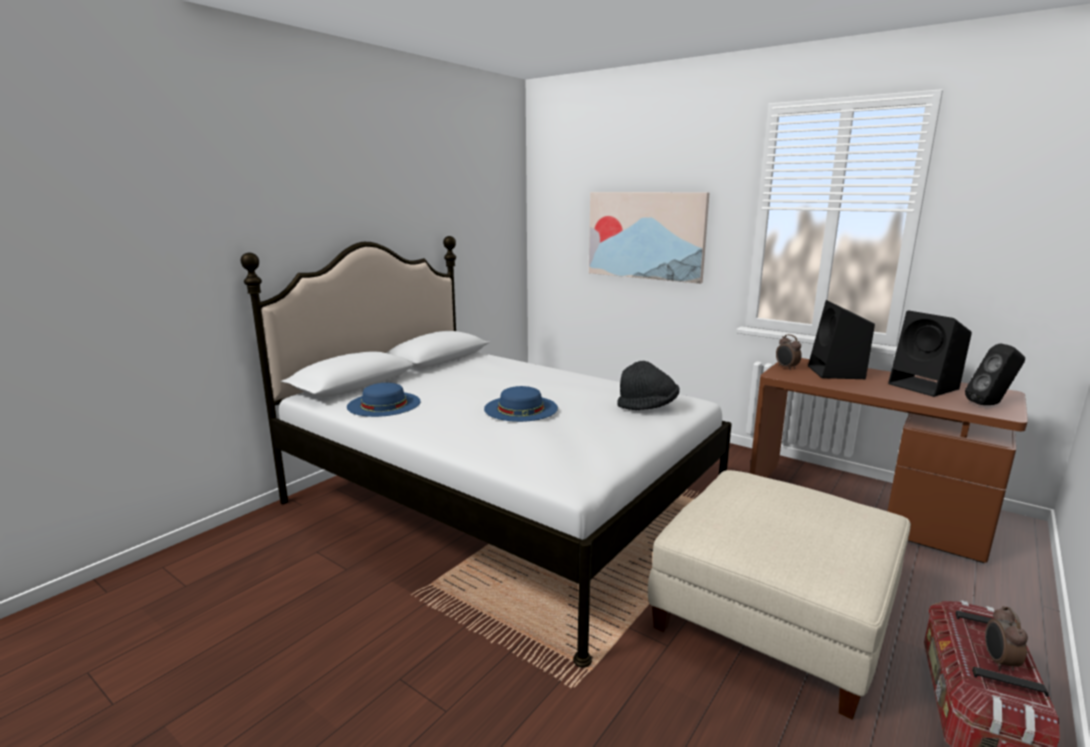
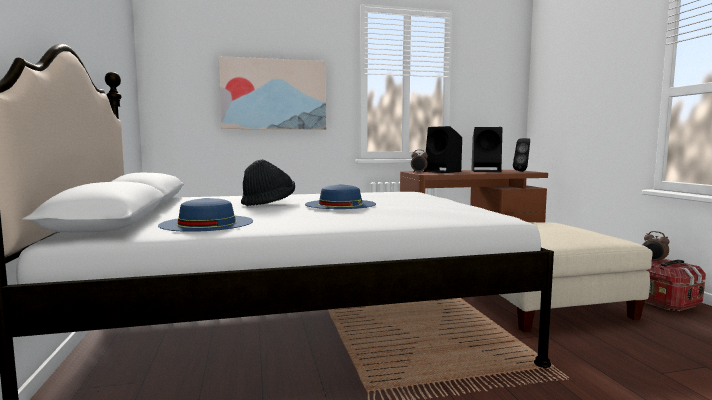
camera: 50 degrees left, 10 degrees down
(647, 407) = (403, 195): black hat -> black hat (268, 203)

